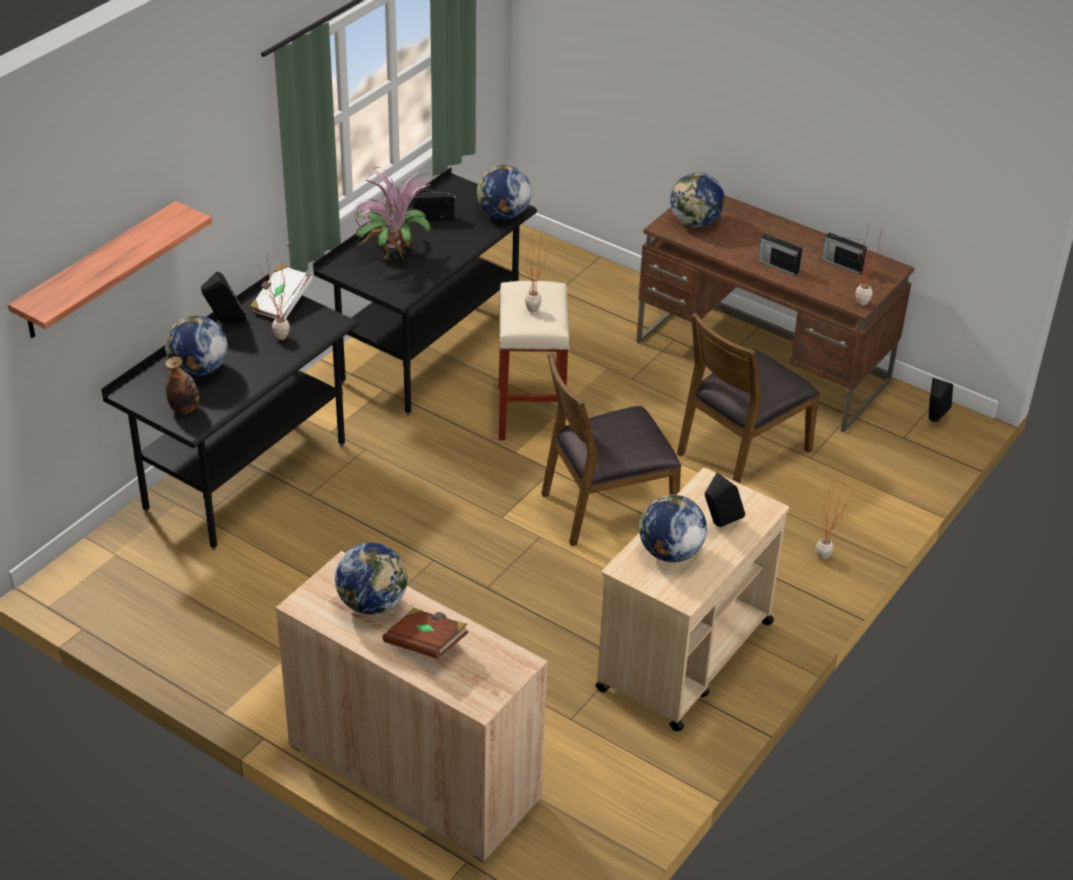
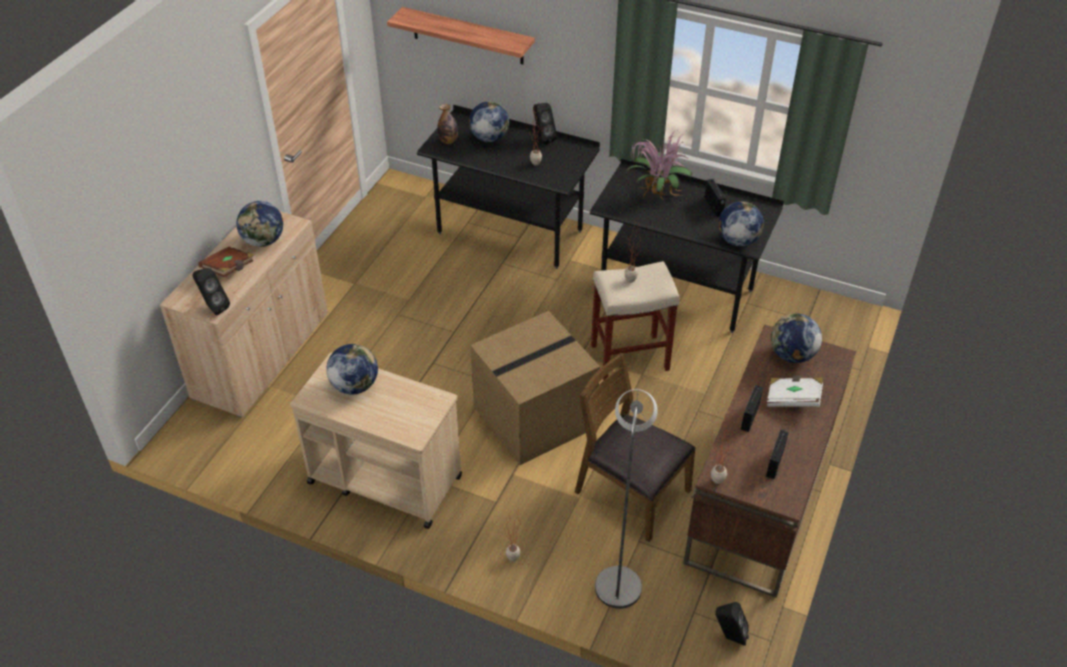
camera: 80 degrees right, 5 degrees up
(281, 303) = (574, 156): white book -> white book (793, 399)
(607, 507) = (535, 415): brown chair -> cardboard box
(719, 525) = (390, 410): black speaker -> black speaker (213, 307)
(859, 481) = (619, 579): none -> grey floor lamp

